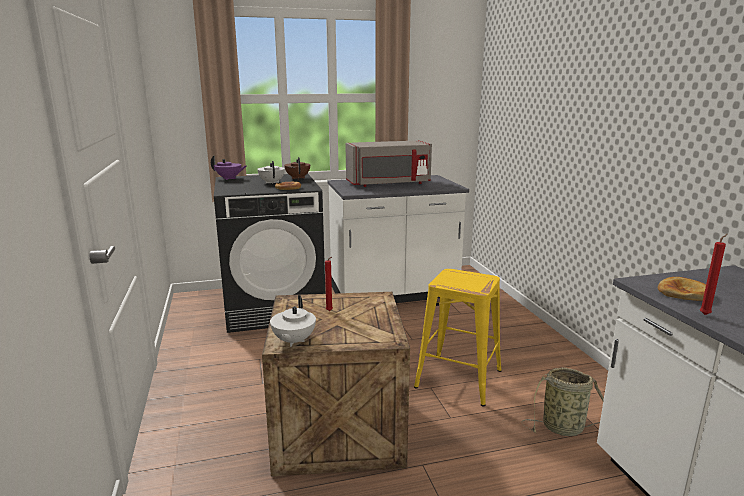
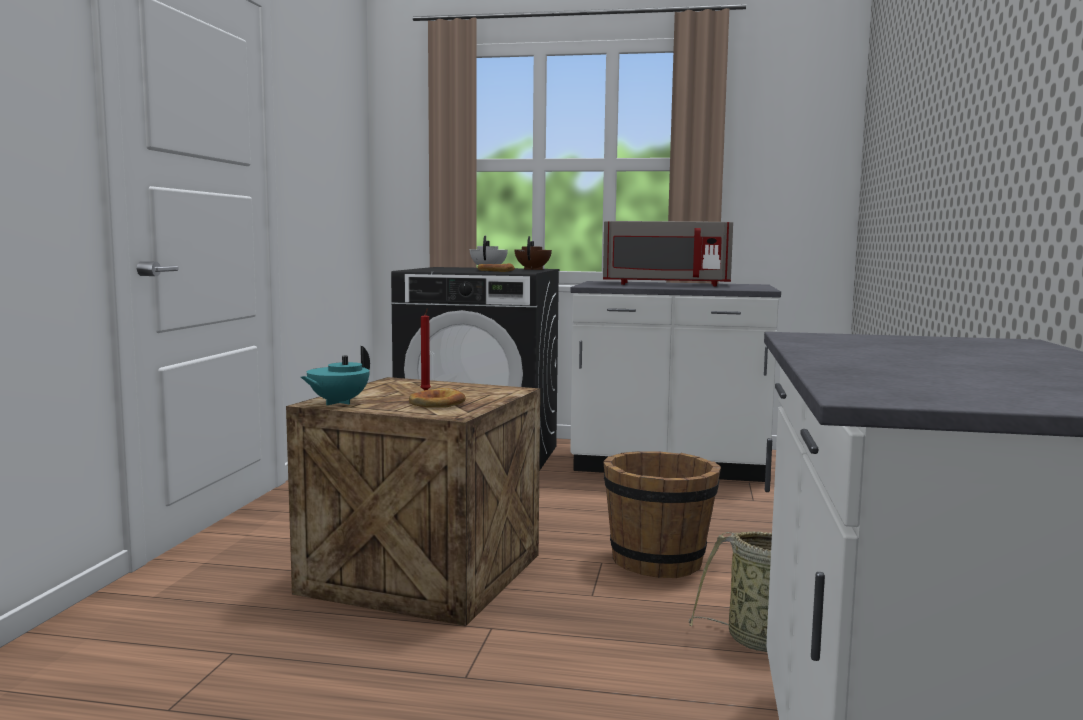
camera: 25 degrees right, 10 degrees down
(229, 178) = (446, 267): purple teapot -> none
(293, 341) = (337, 402): white teapot -> turquoise teapot
(459, 378) = (658, 561): yellow stool -> brown bucket
(684, 293) = (842, 342): bread -> bread (437, 404)
(706, 314) = (815, 350): red candle -> none

